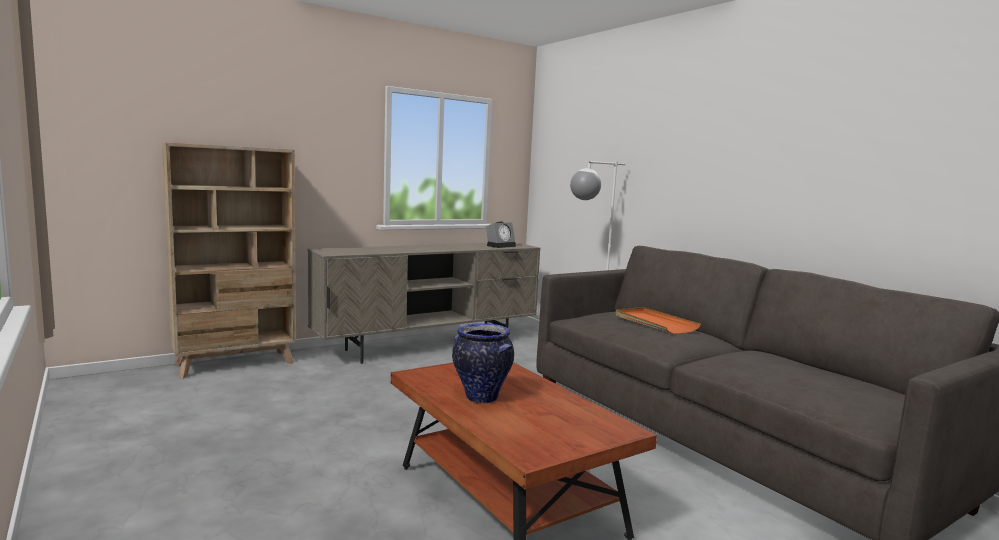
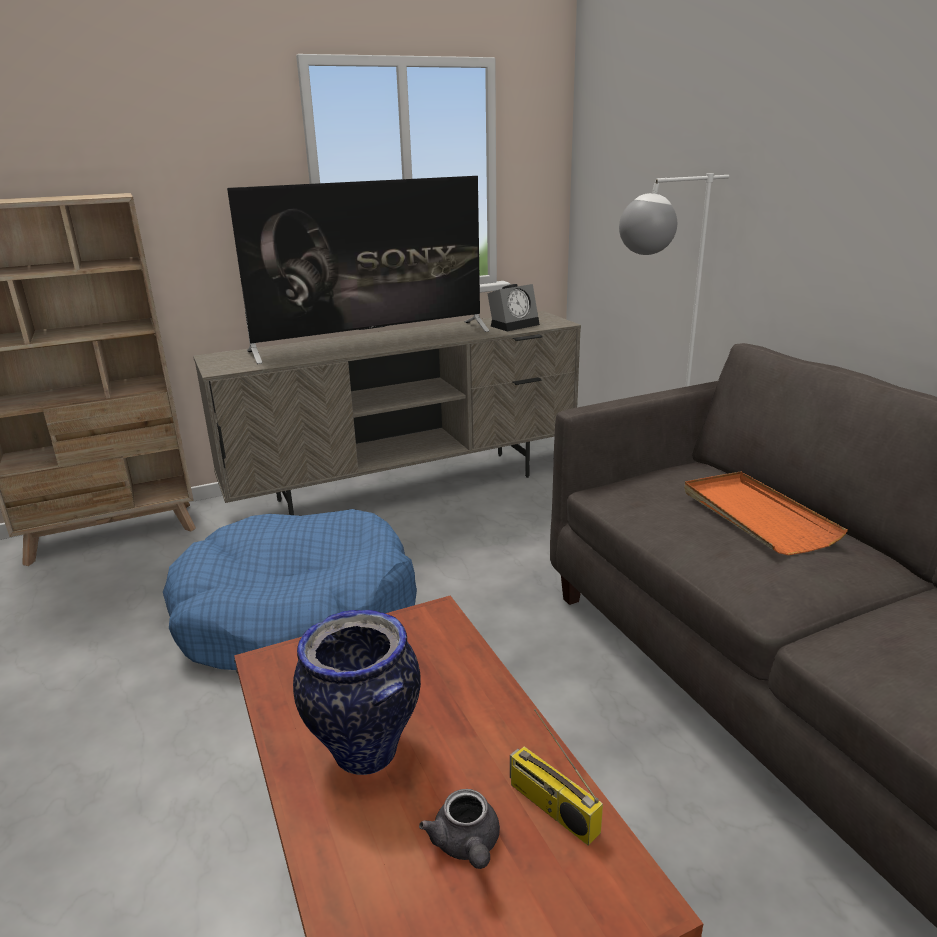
camera: 10 degrees right, 15 degrees up
(381, 399) = (297, 614): none -> blue dog bed
(418, 248) = (373, 341): none -> television
(544, 419) = (466, 845): none -> grey teapot
(579, 410) = (551, 807): none -> radio

